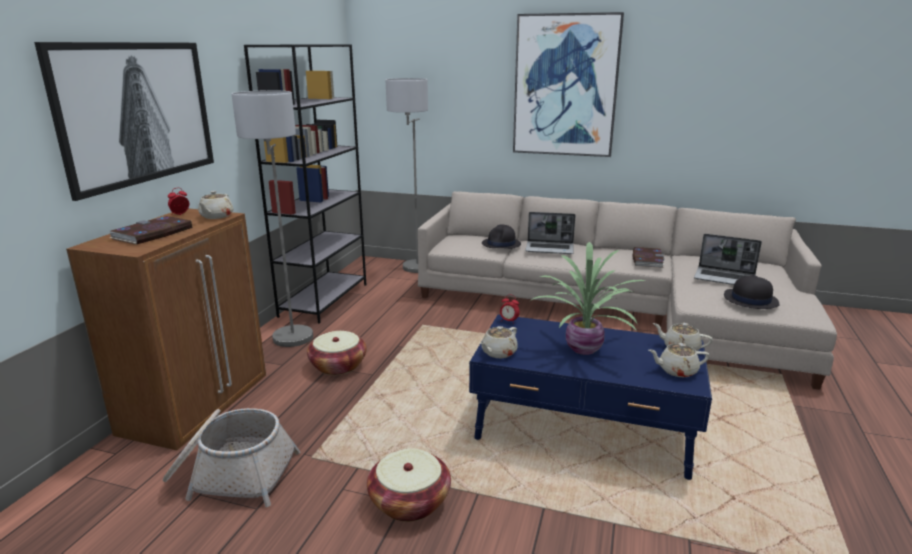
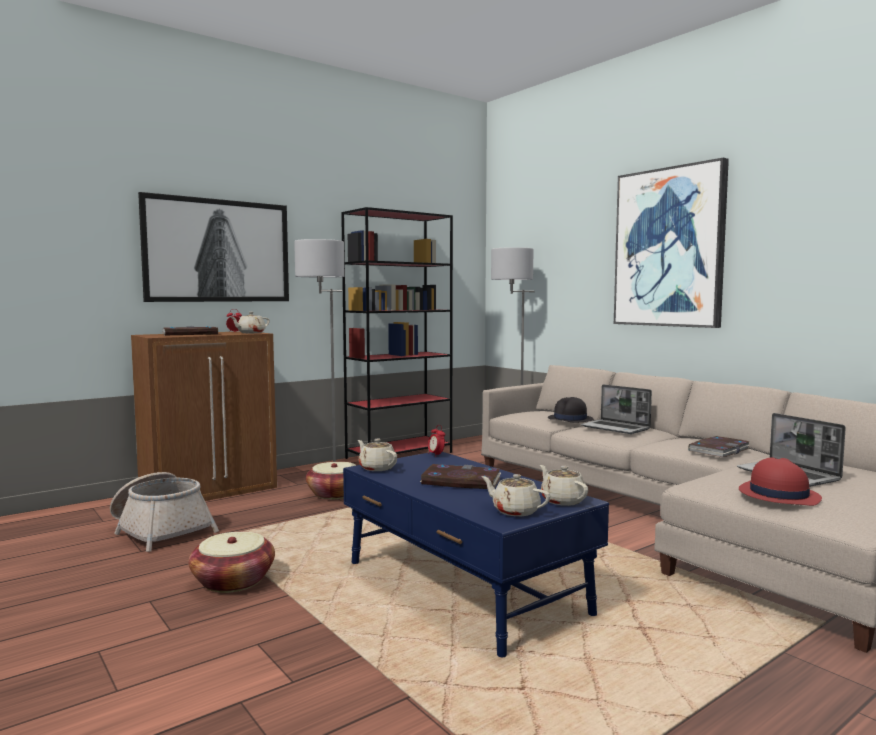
camera: 35 degrees right, 15 degrees down
(324, 299) = (399, 455): grey bookcase -> red bookcase
(498, 353) = (377, 468): beige teapot -> beige teapot turned 60 degrees clockwise
(585, 349) = (460, 481): potted plant -> book
(750, 300) = (778, 494): black hat -> red hat

